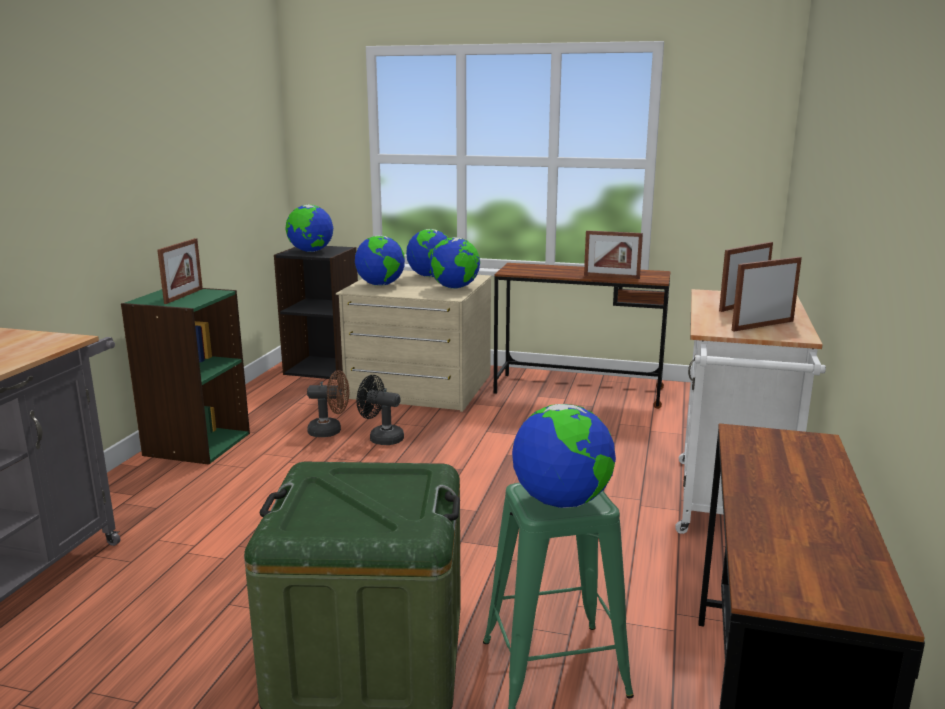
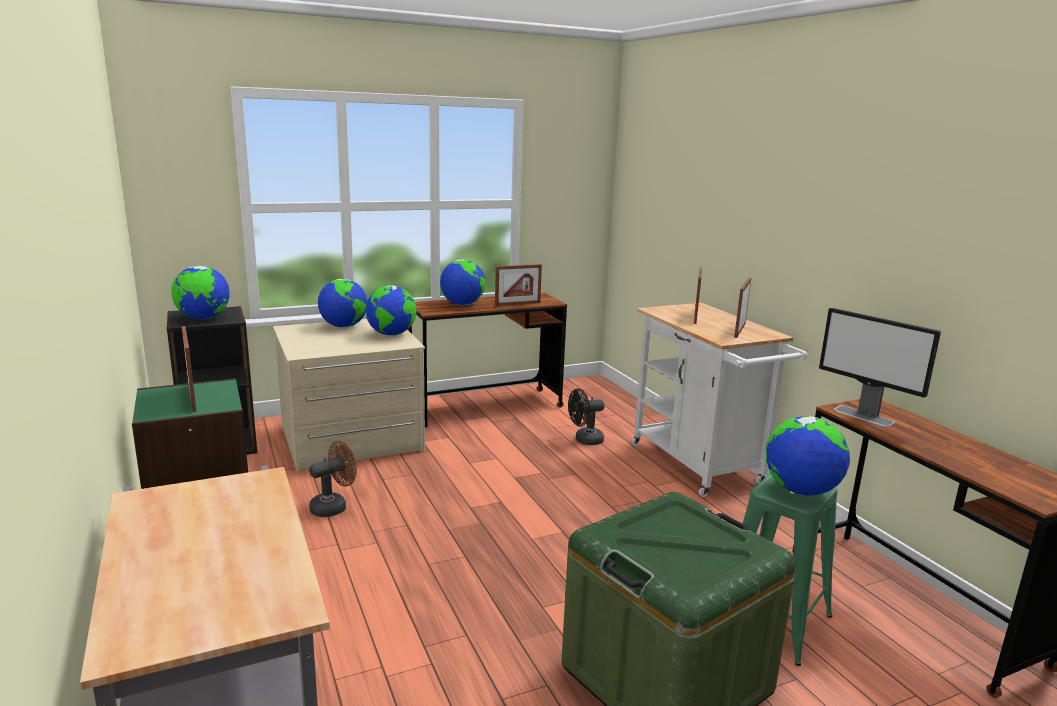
camera: 40 degrees left, 0 degrees up
(380, 285) = (316, 344): globe -> globe (462, 304)
(381, 438) = (392, 497): black fan -> black fan (584, 440)
(758, 447) = (864, 416): none -> monitor

